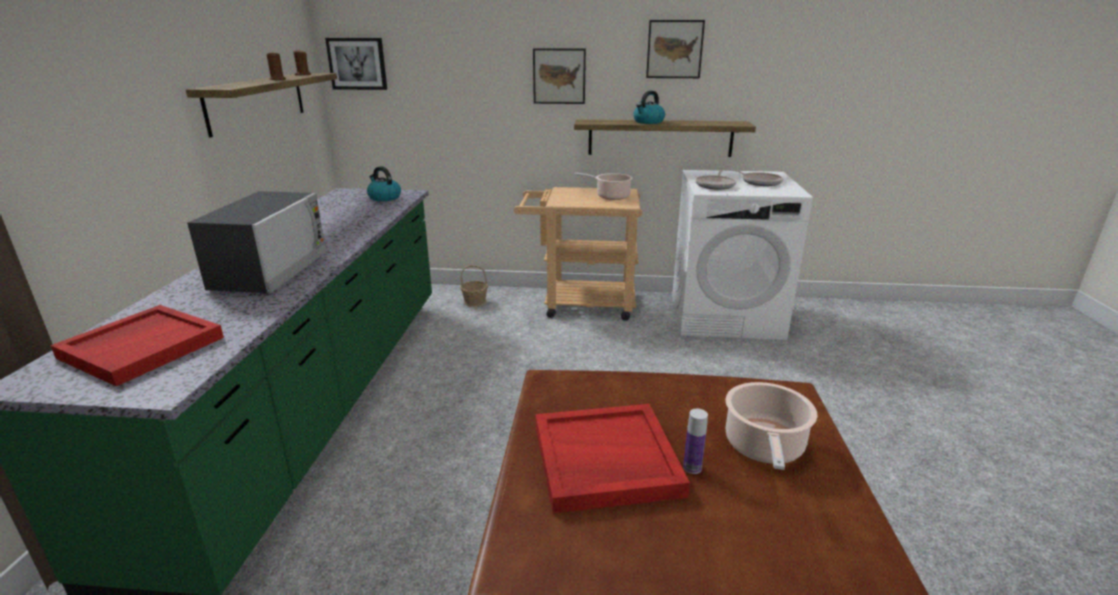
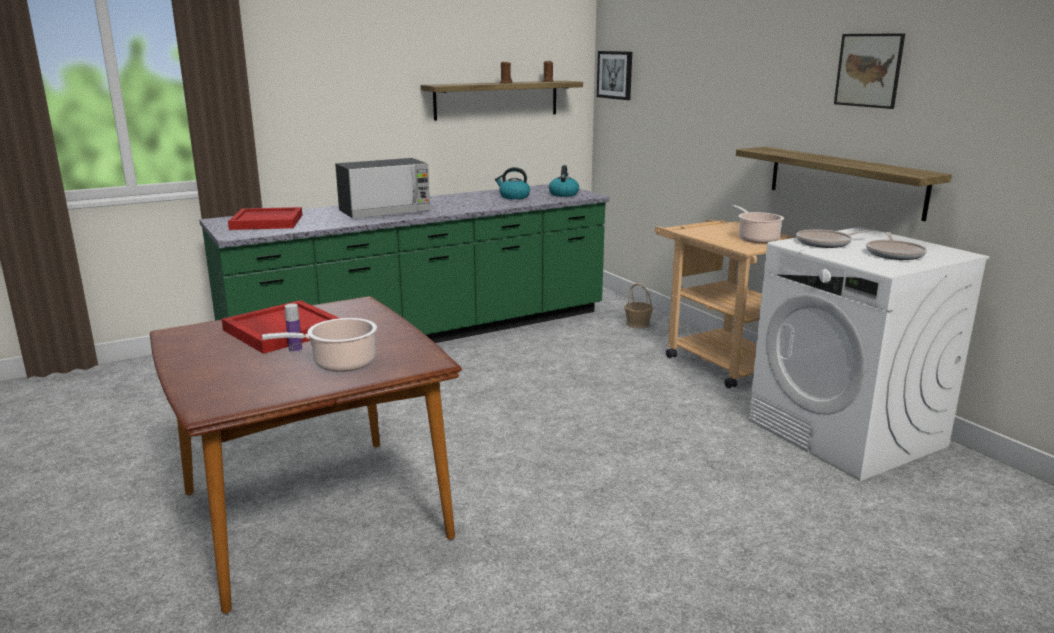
camera: 55 degrees right, 5 degrees down
(559, 76) = (755, 96): picture -> none
(648, 122) = (817, 157): kettle -> kettle (513, 197)

